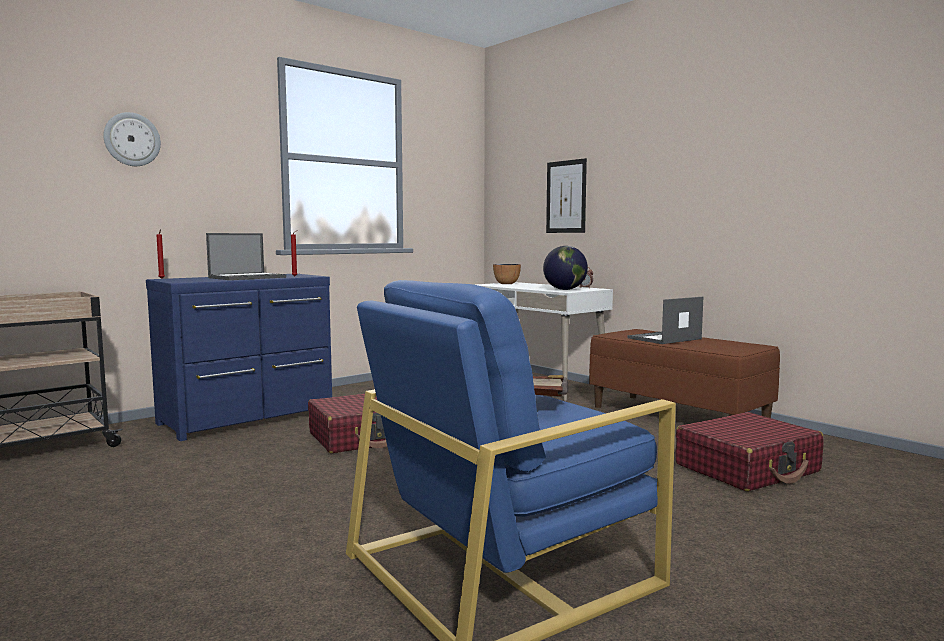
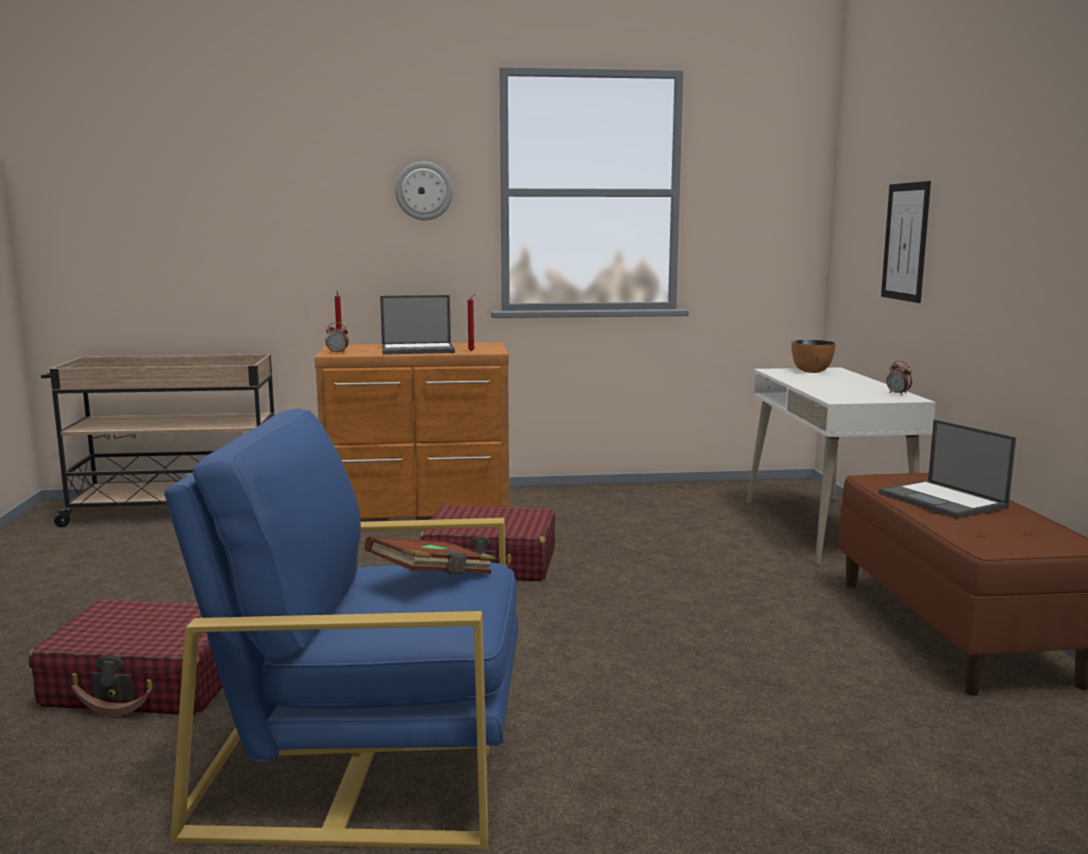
camera: 35 degrees right, 5 degrees up
(132, 139) = (325, 188): wall clock -> wall clock (424, 191)
(184, 281) = (337, 353): none -> alarm clock
(250, 418) = (420, 511): blue dresser -> brown dresser
(565, 289) = (849, 395): globe -> none
(664, 339) = (943, 500): laptop -> laptop turned 120 degrees counterclockwise
(747, 468) = (898, 744): red suitcase -> red suitcase (149, 682)

